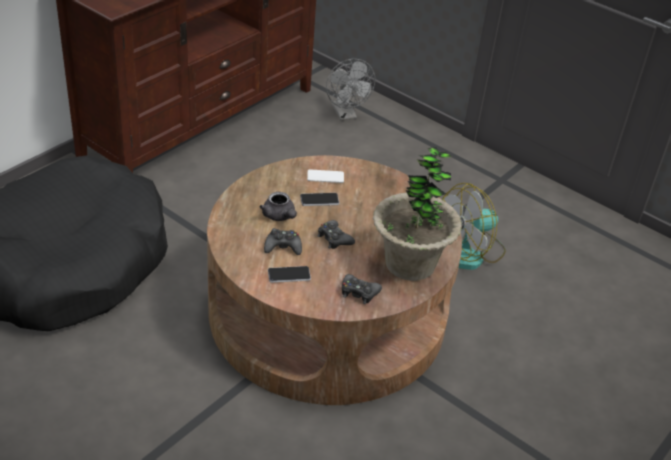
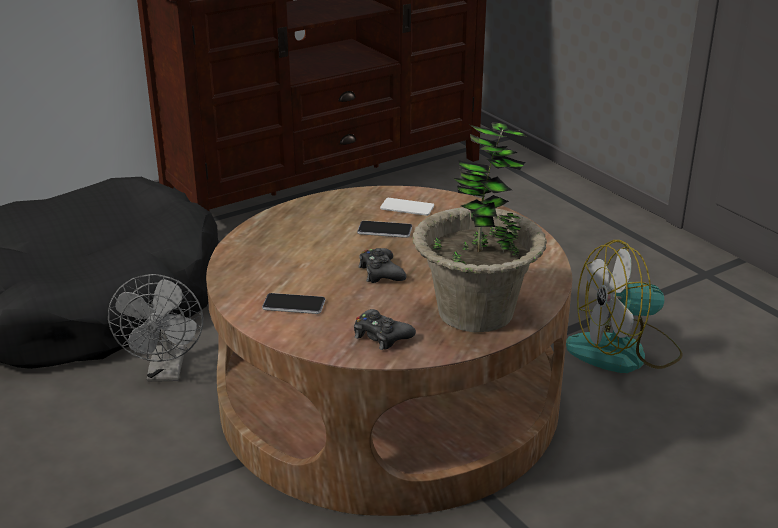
camera: 20 degrees right, 10 degrees down
(280, 216) = (320, 242): grey teapot -> none
(283, 247) = (304, 274): black game controller -> none
(346, 115) = (514, 187): grey fan -> grey fan (166, 372)

